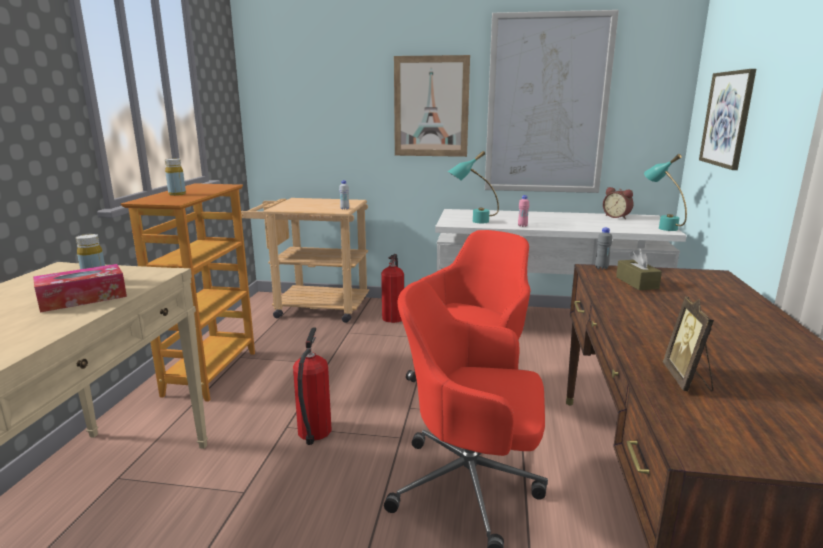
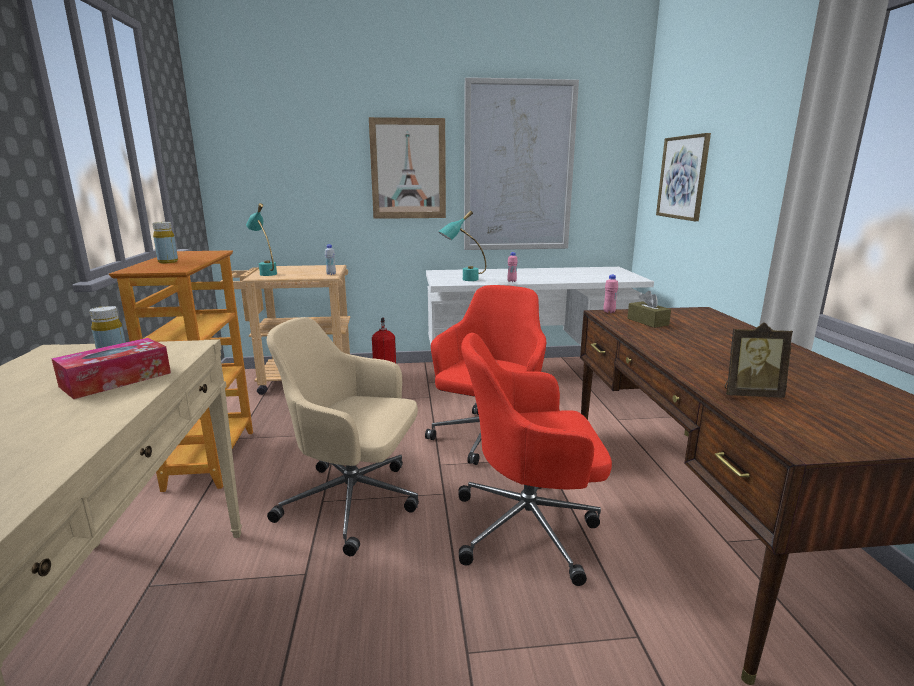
camera: 15 degrees left, 0 degrees up
(314, 433) = (354, 502): fire extinguisher -> beige office chair
(601, 268) = (609, 312): grey bottle -> pink bottle
(617, 217) = (586, 269): alarm clock -> none
(661, 227) = (629, 276): turquoise table lamp -> turquoise table lamp (265, 273)
(687, 380) = (749, 394): picture frame -> picture frame turned 75 degrees counterclockwise

